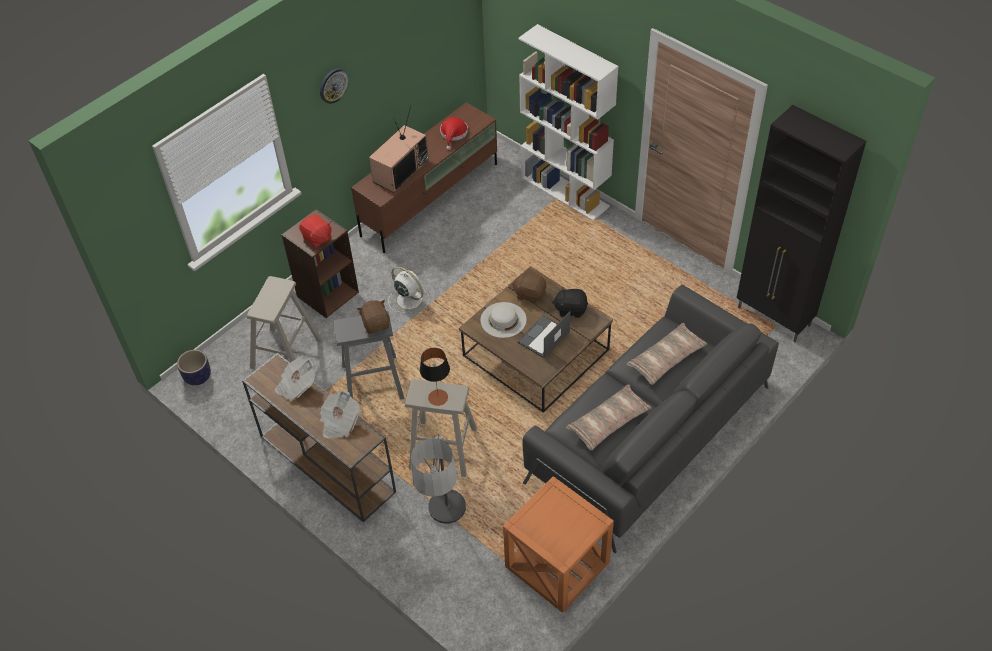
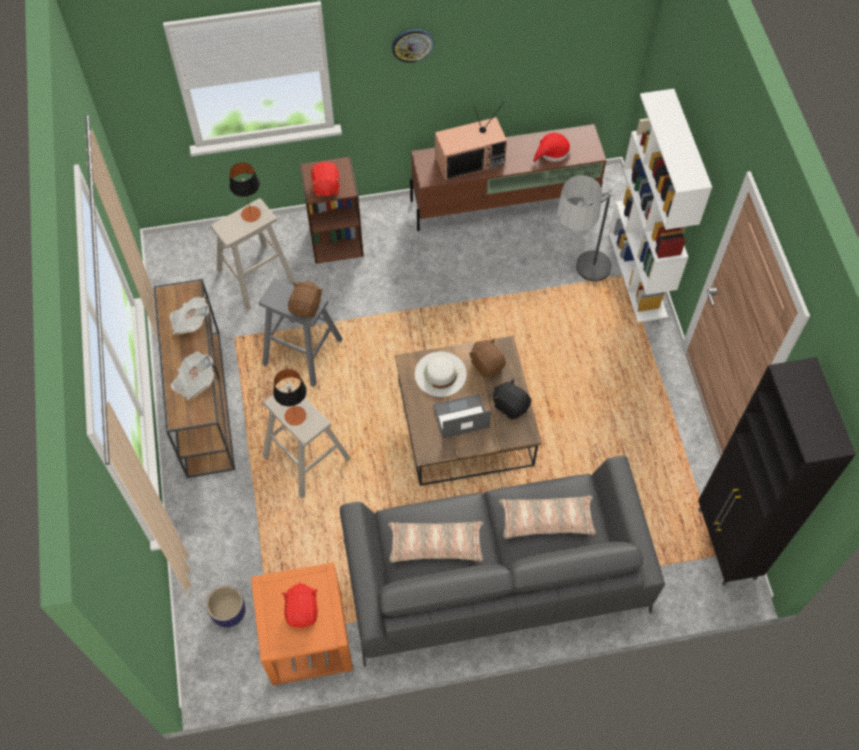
camera: 35 degrees right, 10 degrees up
(197, 377) = (170, 250): planter -> planter (228, 613)
(272, 290) = (251, 214): none -> table lamp
(408, 299) = (399, 292): white fan -> none
(448, 535) = (242, 541): floor lamp -> floor lamp (578, 288)
(561, 521) = (302, 610): none -> red plush toy

